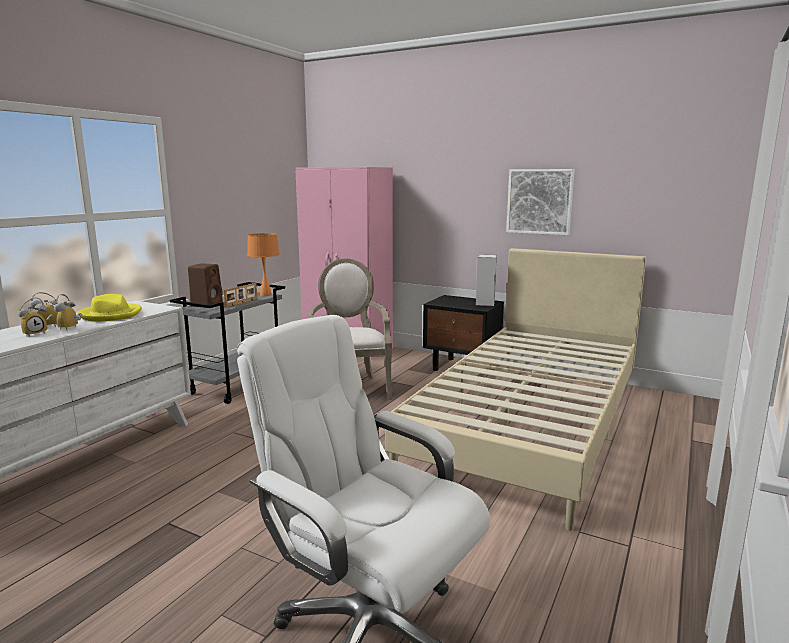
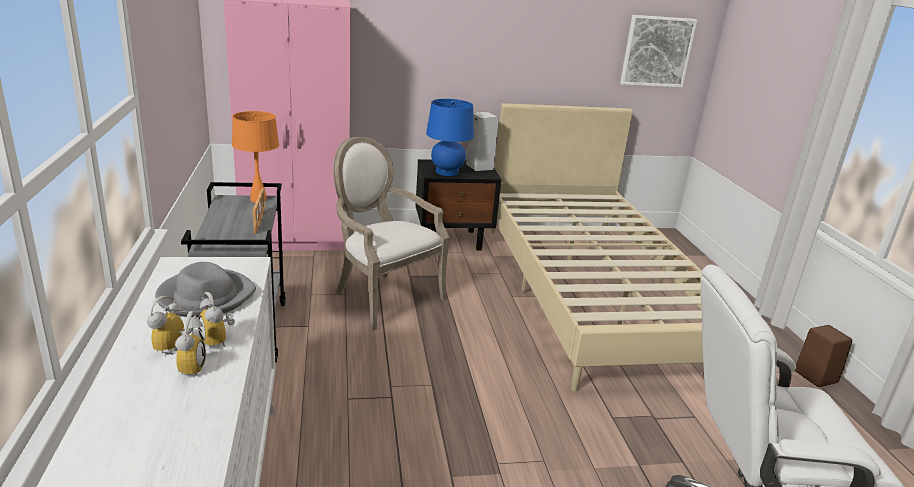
camera: 40 degrees left, 10 degrees up
(111, 315) = (205, 296): yellow hat -> grey hat
(207, 304) = (218, 234): brown speaker -> brown speaker (814, 376)
(449, 303) = (447, 172): none -> blue table lamp
(539, 201) = (530, 51): picture -> picture (657, 51)

